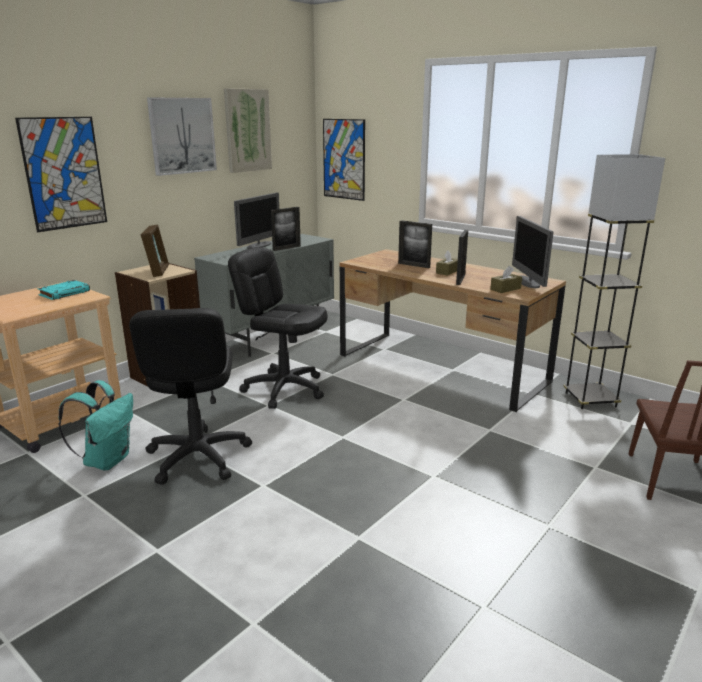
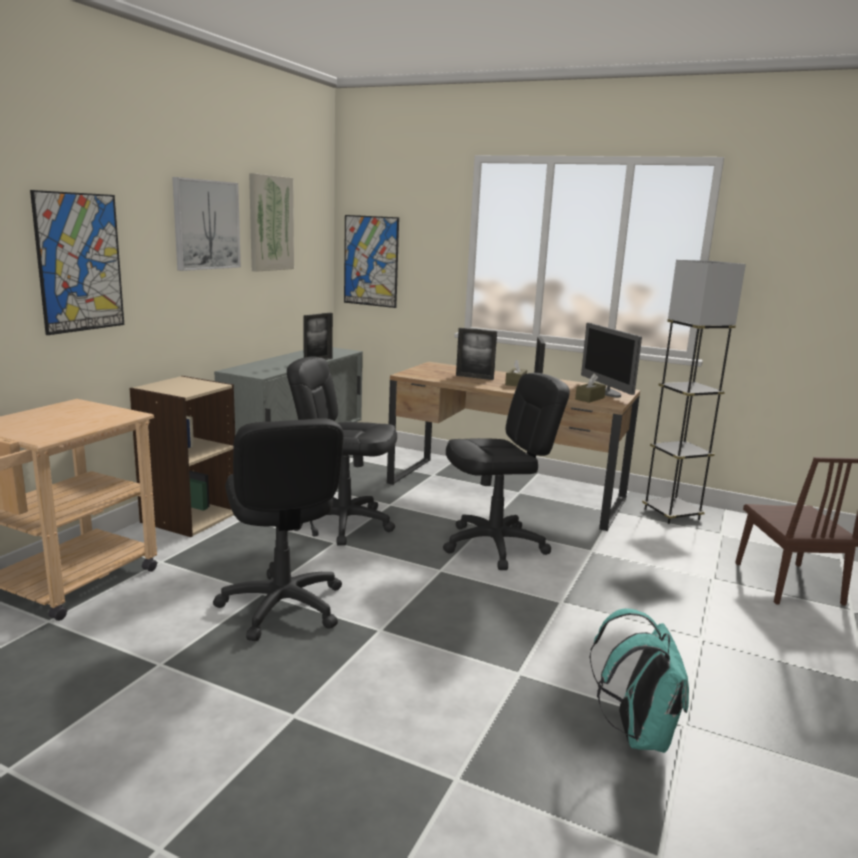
camera: 15 degrees left, 5 degrees down
(65, 293) = (89, 411): turquoise book -> none
(107, 460) = (167, 620): turquoise backpack -> turquoise backpack (637, 733)
(158, 271) = (186, 386): picture frame -> none
(259, 245) = (282, 358): monitor -> none
(403, 418) = (495, 545): none -> black office chair

